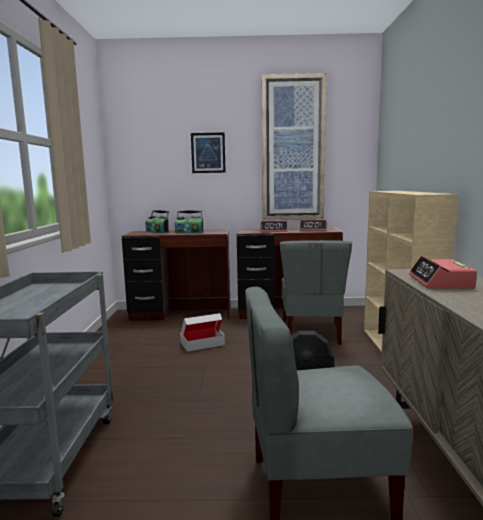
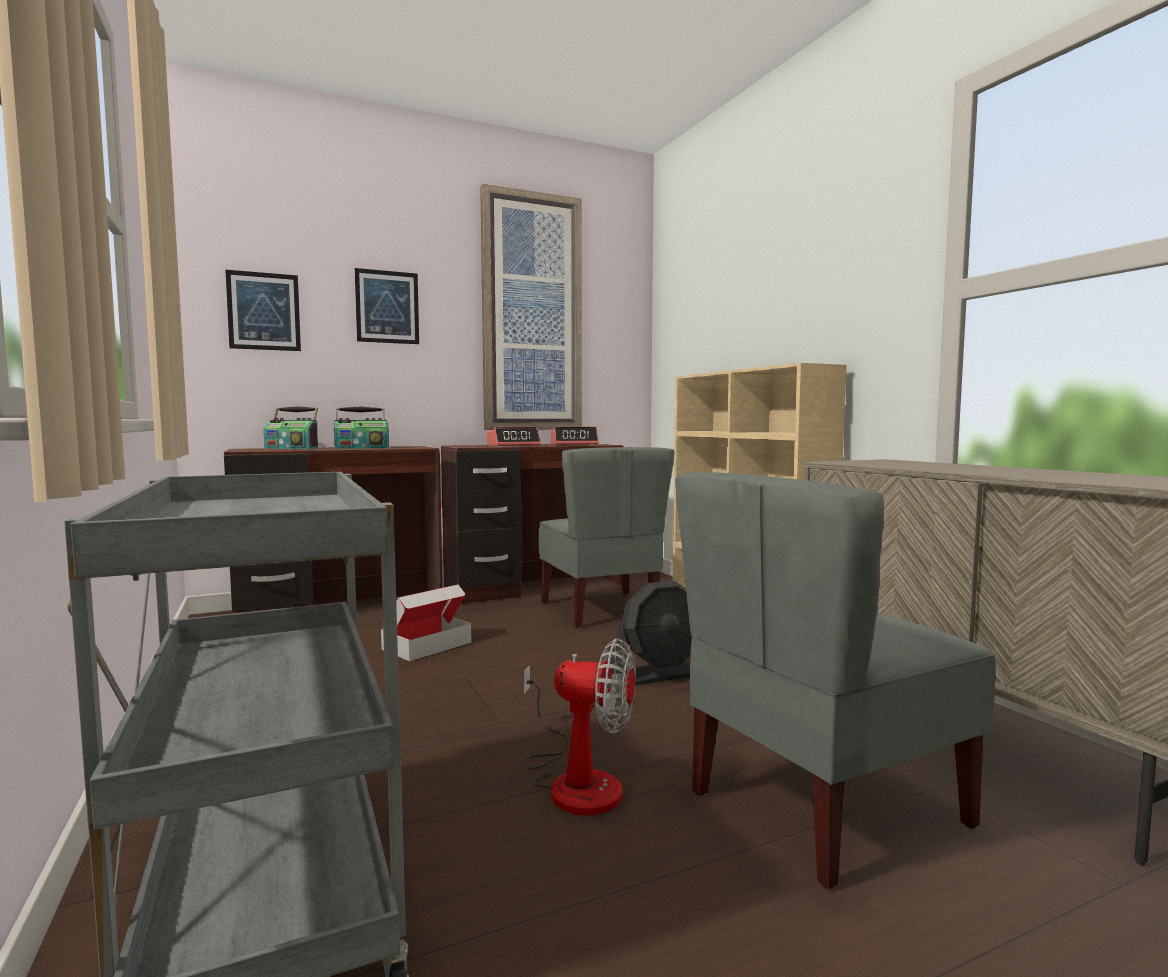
camera: 25 degrees left, 5 degrees down
(147, 160) = (264, 311): none -> picture
(206, 437) = (575, 780): none -> fan
(440, 282) = (910, 465): alarm clock -> none

